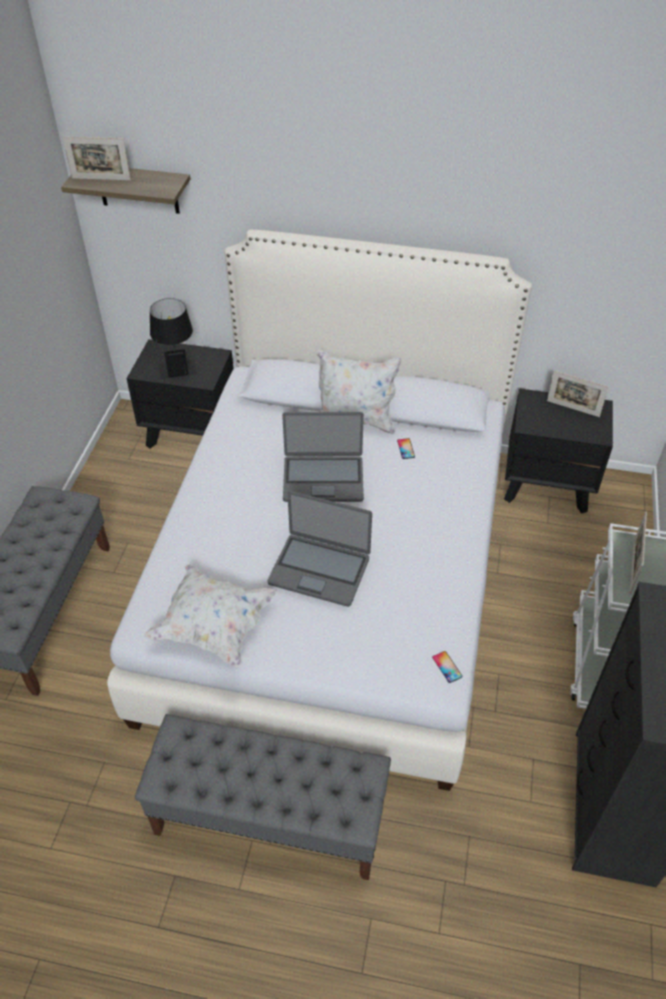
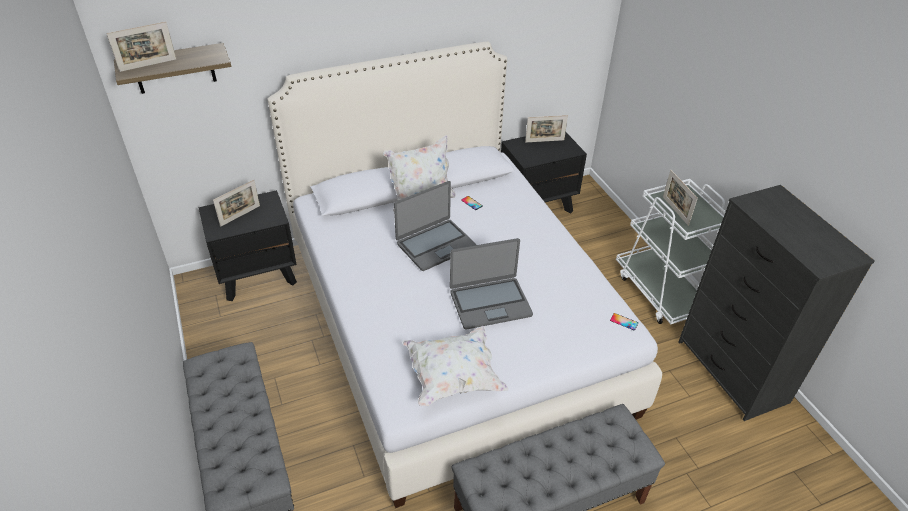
camera: 35 degrees left, 5 degrees down
(176, 364) = (240, 216): black table lamp -> picture frame

